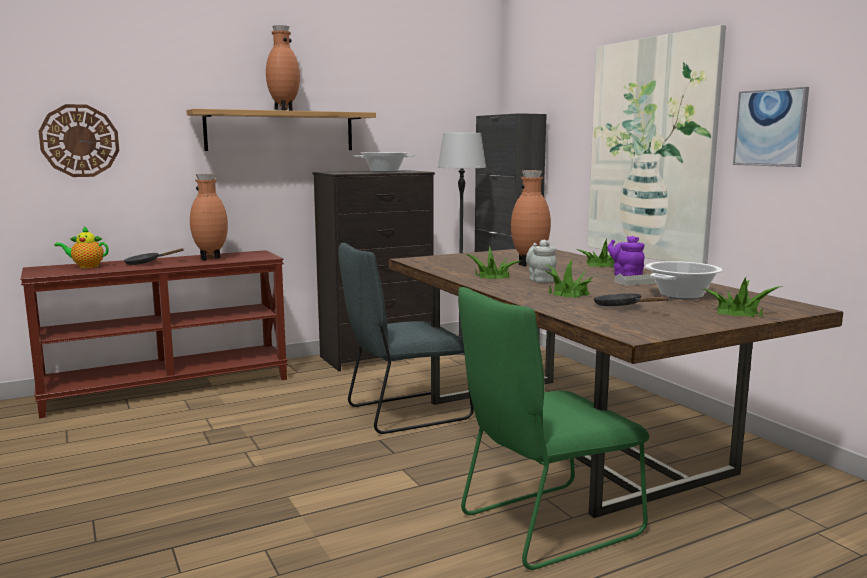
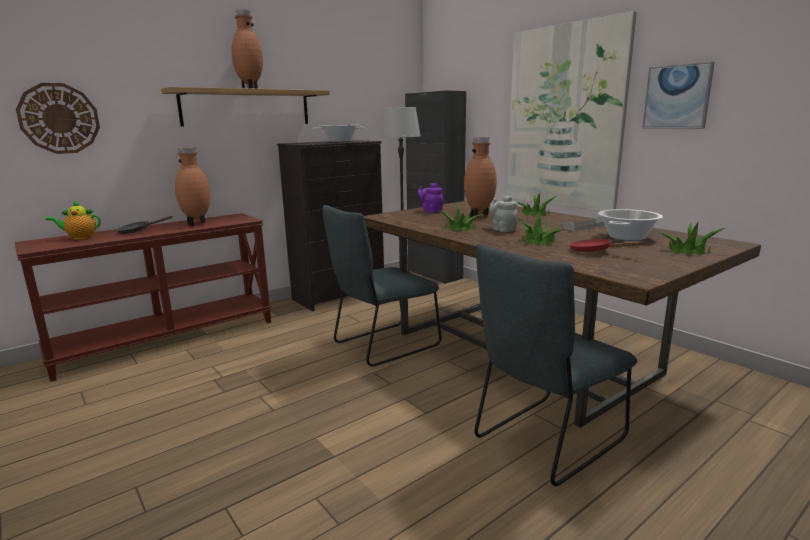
camera: 10 degrees left, 5 degrees up
(543, 527) = (545, 441): green chair -> grey chair
(621, 307) = (595, 251): black frying pan -> red frying pan
(625, 275) = (563, 221): purple teapot -> purple teapot (431, 211)

